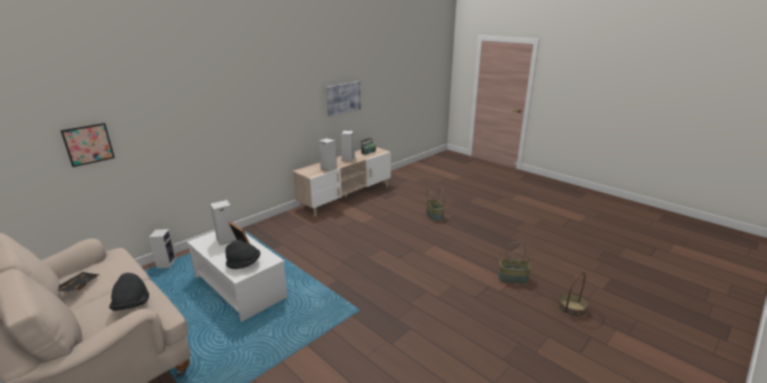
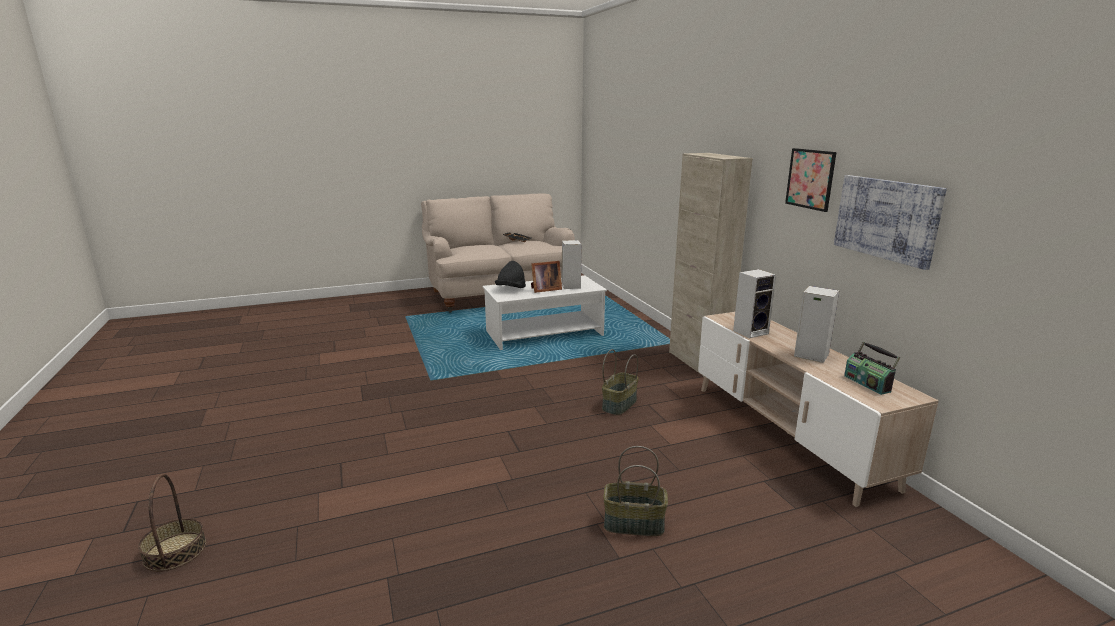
camera: 115 degrees right, 5 degrees down
(88, 144) = (624, 162): picture -> picture (810, 179)
(132, 305) = (469, 248): black hat -> none
(166, 264) = (622, 309): speaker -> none
(276, 221) = (698, 362): none -> beige cabinet
(512, 279) = (320, 524): basket -> basket (619, 404)

